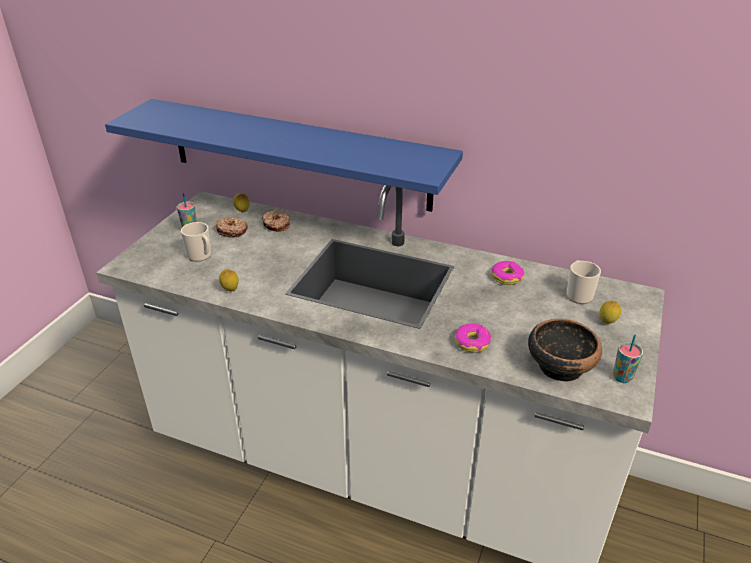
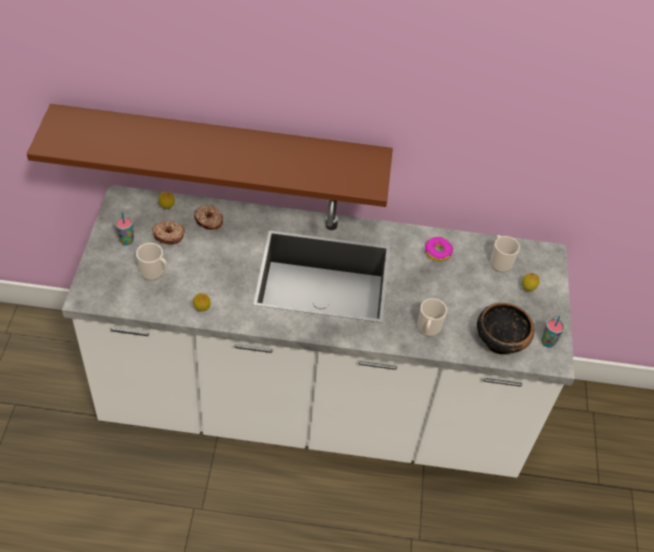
camera: 20 degrees left, 15 degrees up
(297, 154) = (221, 150): blue shelf -> brown shelf
(472, 342) = (428, 329): donut -> mug

